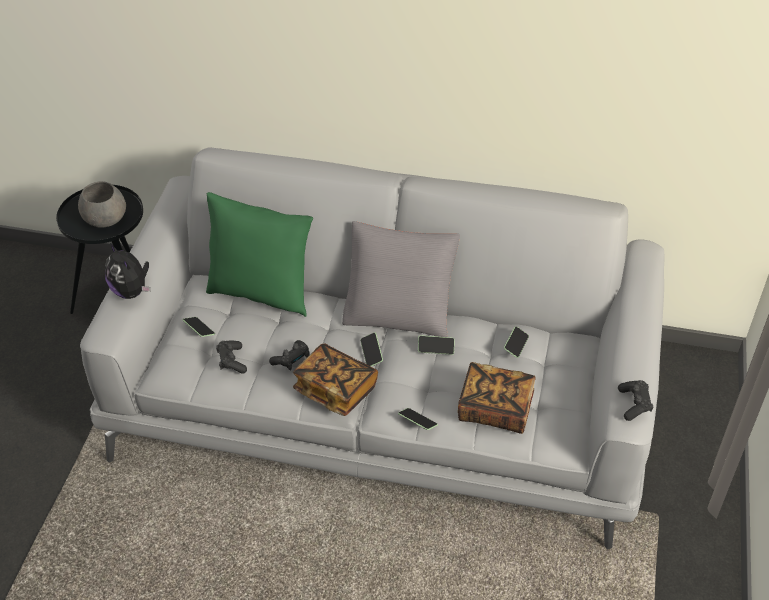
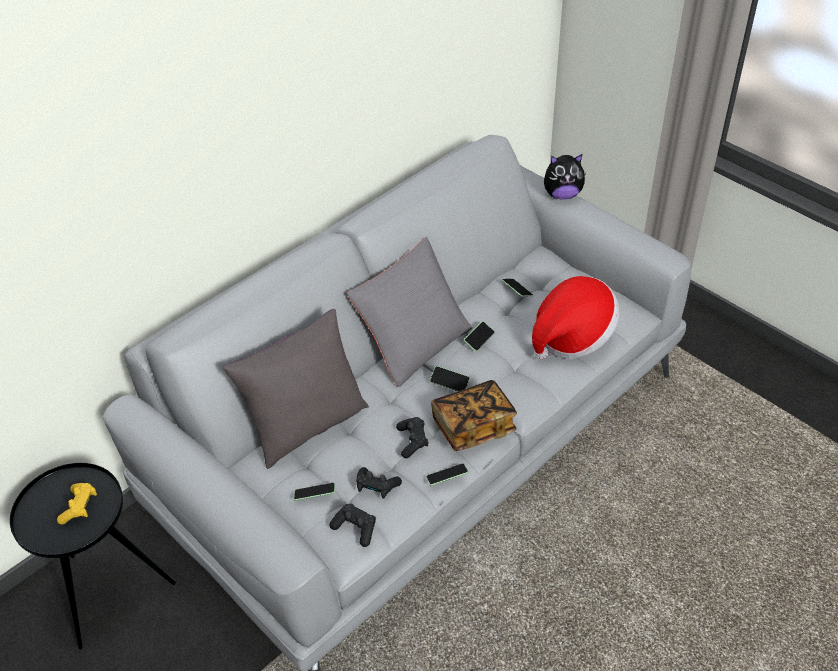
camera: 55 degrees left, 0 degrees up
(105, 219) = (79, 507): grey bowl -> yellow game controller
(132, 291) = (249, 511): plush toy -> plush toy (562, 195)
(261, 293) = (307, 426): green pillow -> grey pillow
(417, 422) = (549, 390): phone -> phone (447, 478)
(495, 409) = (572, 336): book -> hat
(634, 404) = (656, 246): black game controller -> black game controller (355, 528)

